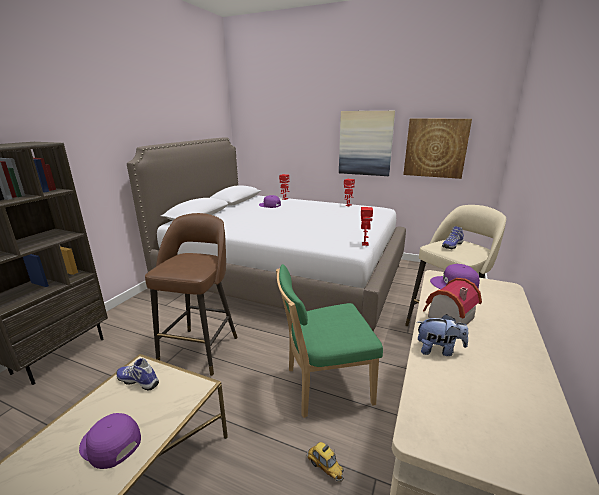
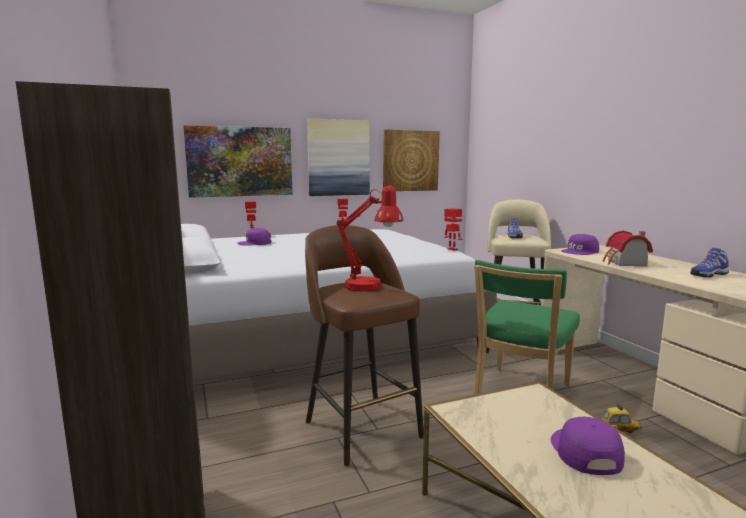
camera: 45 degrees left, 10 degrees down
(110, 443) = (584, 452): purple cap -> purple cap turned 105 degrees clockwise
(139, 380) = (484, 416): shoe -> shoe (707, 275)
(191, 263) = (370, 287): none -> red table lamp
(293, 144) = (240, 161): none -> picture
(439, 350) = (665, 274): plush toy -> none

